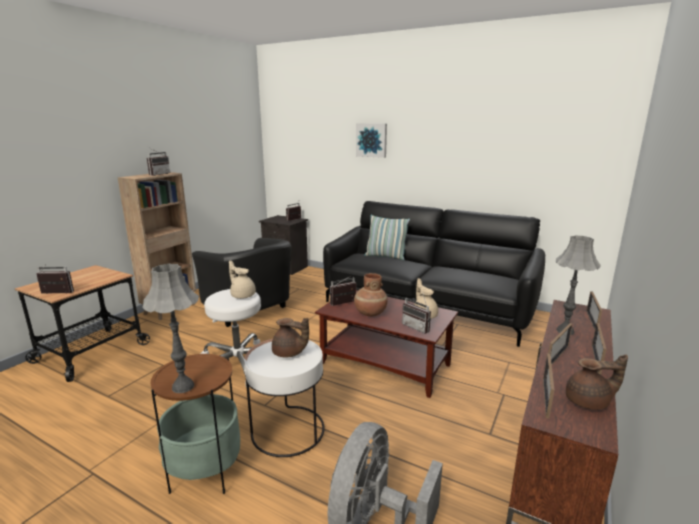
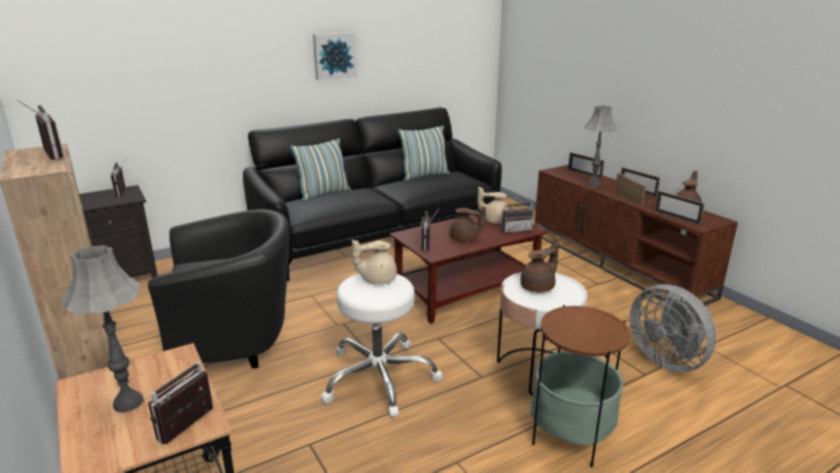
camera: 60 degrees left, 5 degrees up
(183, 387) = (611, 334): grey table lamp -> grey table lamp (128, 403)
(370, 313) = (465, 239): brown vase -> brown teapot
(371, 140) = (238, 41): picture -> picture (334, 55)
(476, 271) = (424, 176): none -> pillow

